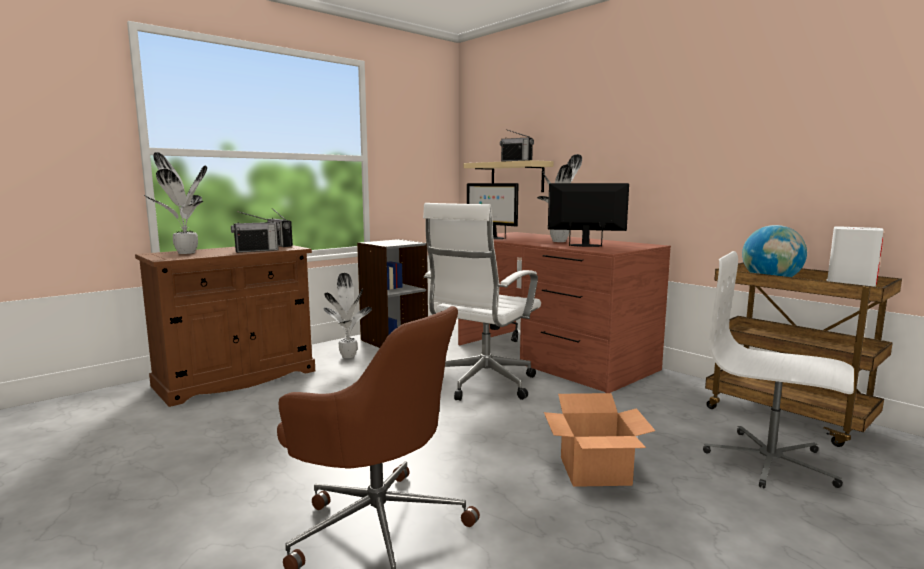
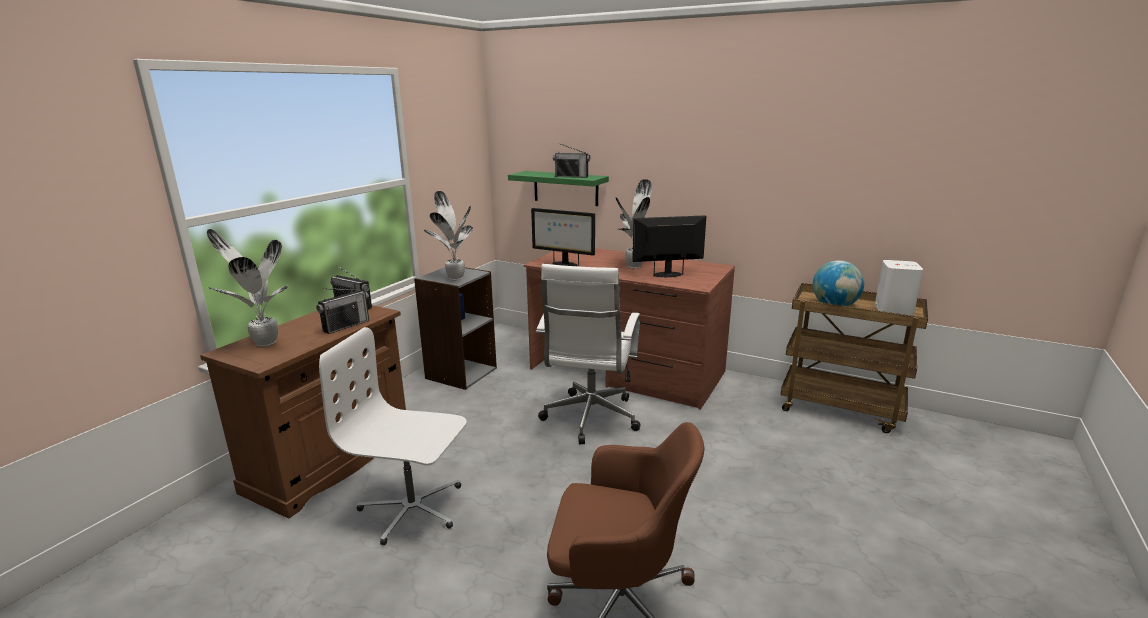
camera: 20 degrees left, 10 degrees up
(348, 355) = (429, 404): potted plant -> potted plant (455, 277)
(517, 177) = (565, 188): beige shelf -> green shelf
(595, 471) = (743, 500): cardboard box -> none
(770, 461) = (853, 459): white office chair -> white office chair (412, 509)

